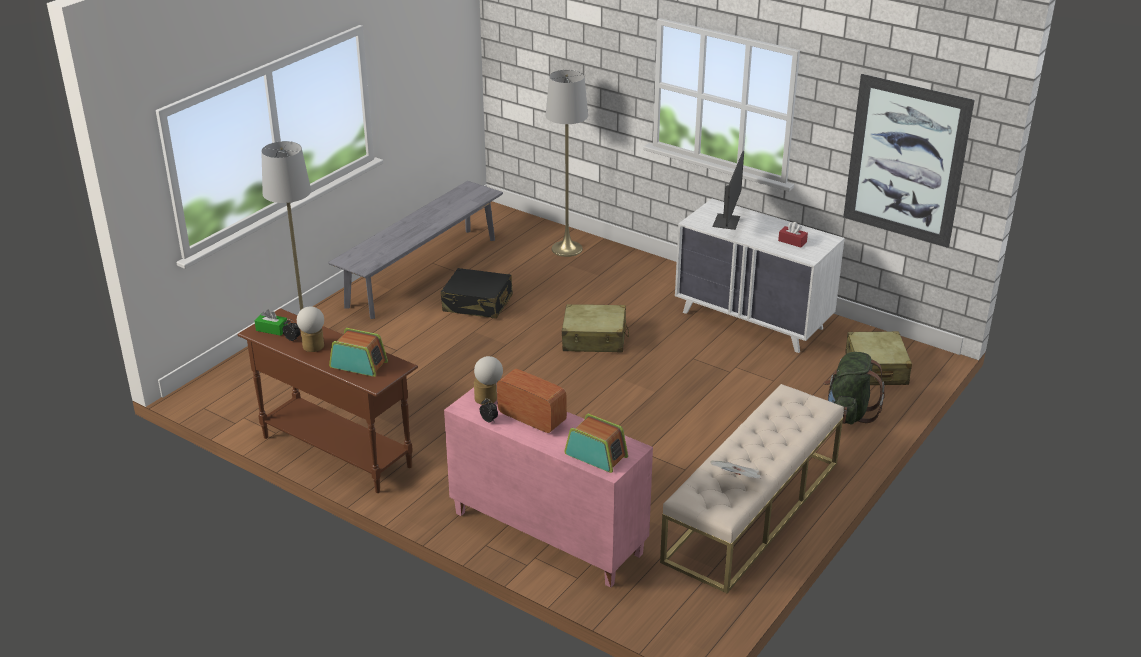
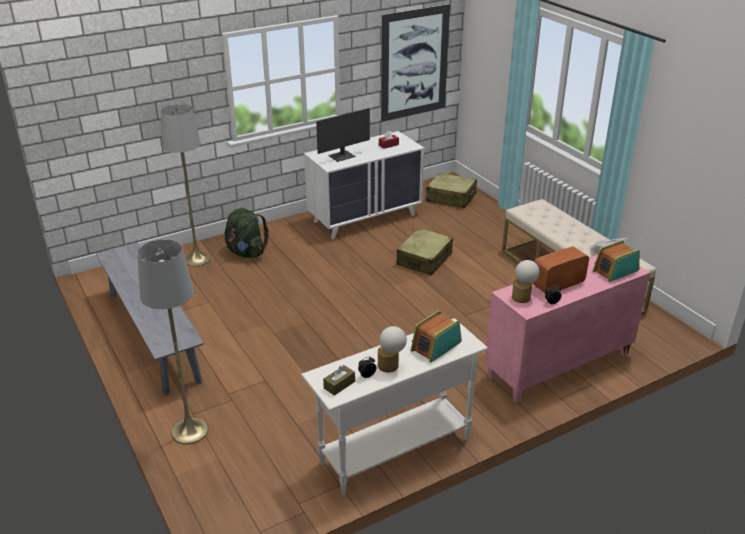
camera: 65 degrees left, 0 degrees up
(272, 329) = (339, 385): green tissue box -> brown tissue box
(336, 451) = (394, 451): brown console table -> white console table
(477, 303) = (234, 320): black suitcase -> none
(594, 339) = (334, 282): beige suitcase -> beige suitcase (424, 259)
(727, 221) = (342, 156): monitor -> monitor turned 105 degrees clockwise
(848, 413) = (489, 219): green backpack -> green backpack (246, 252)

